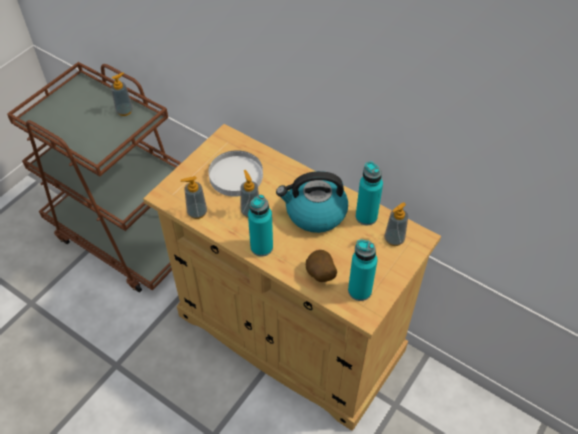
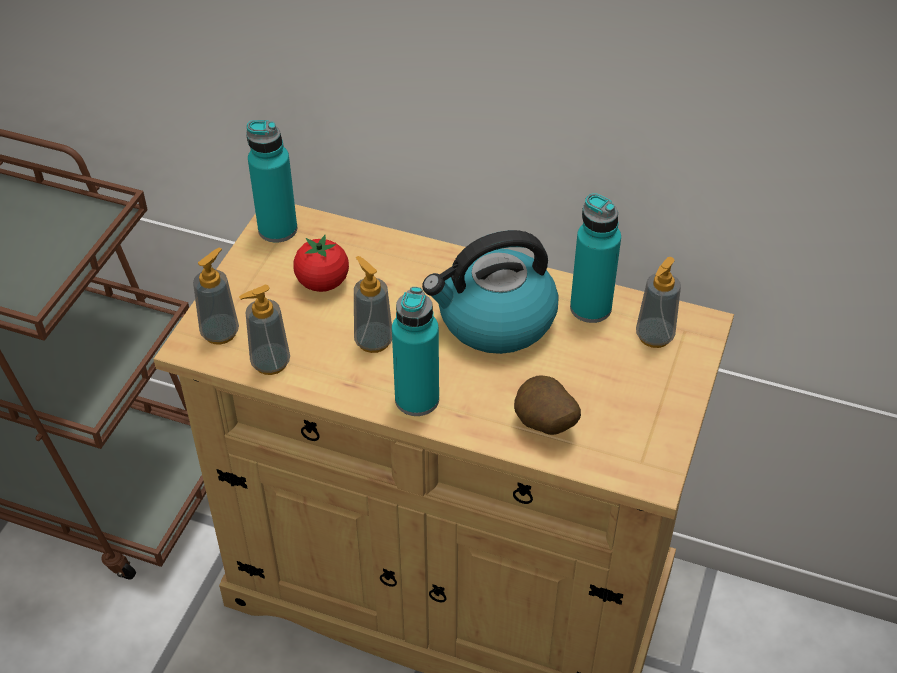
camera: 15 degrees left, 5 degrees down
(124, 111) = (56, 213): soap dispenser -> soap dispenser (220, 333)
(236, 175) = (322, 283): white plate -> tomato
(359, 291) = (626, 437): turquoise bottle -> turquoise bottle (277, 229)

